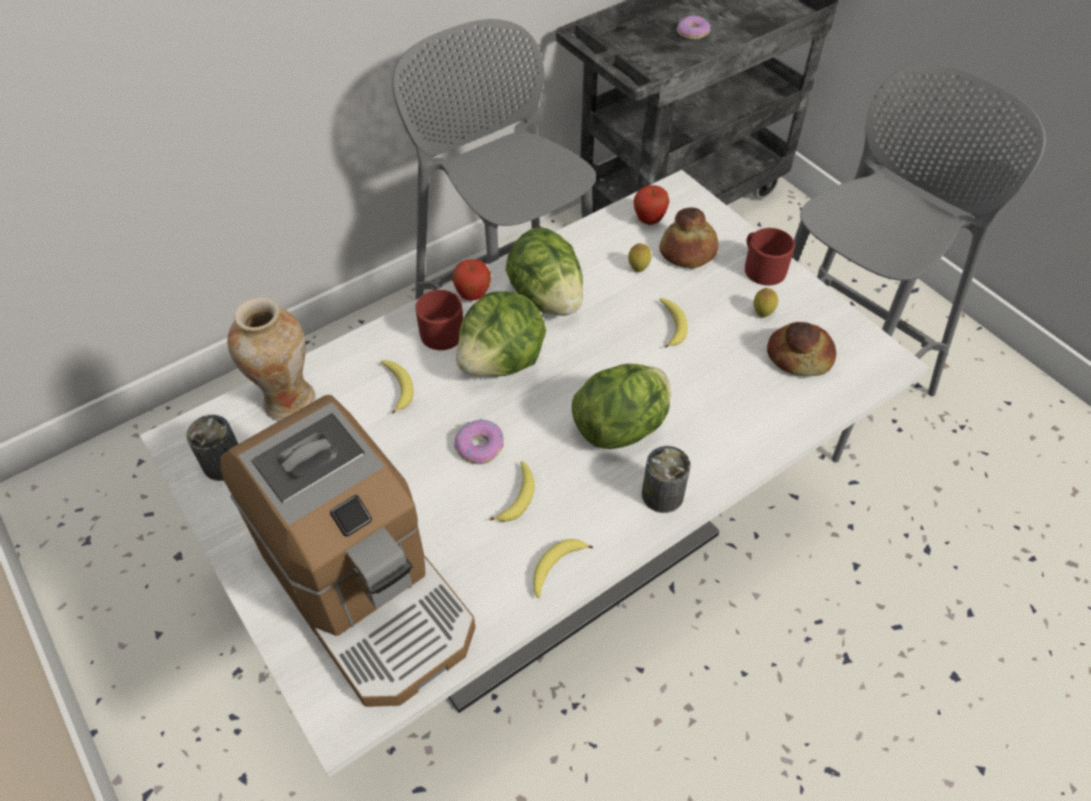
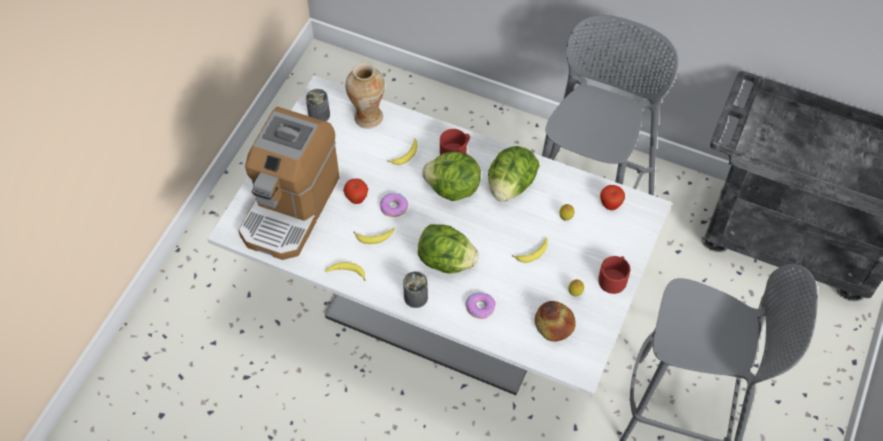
camera: 60 degrees right, 5 degrees up
(473, 295) = (488, 152): apple -> apple (357, 199)
(688, 251) = (599, 236): bread -> none
(692, 32) = (826, 146): donut -> donut (480, 307)

